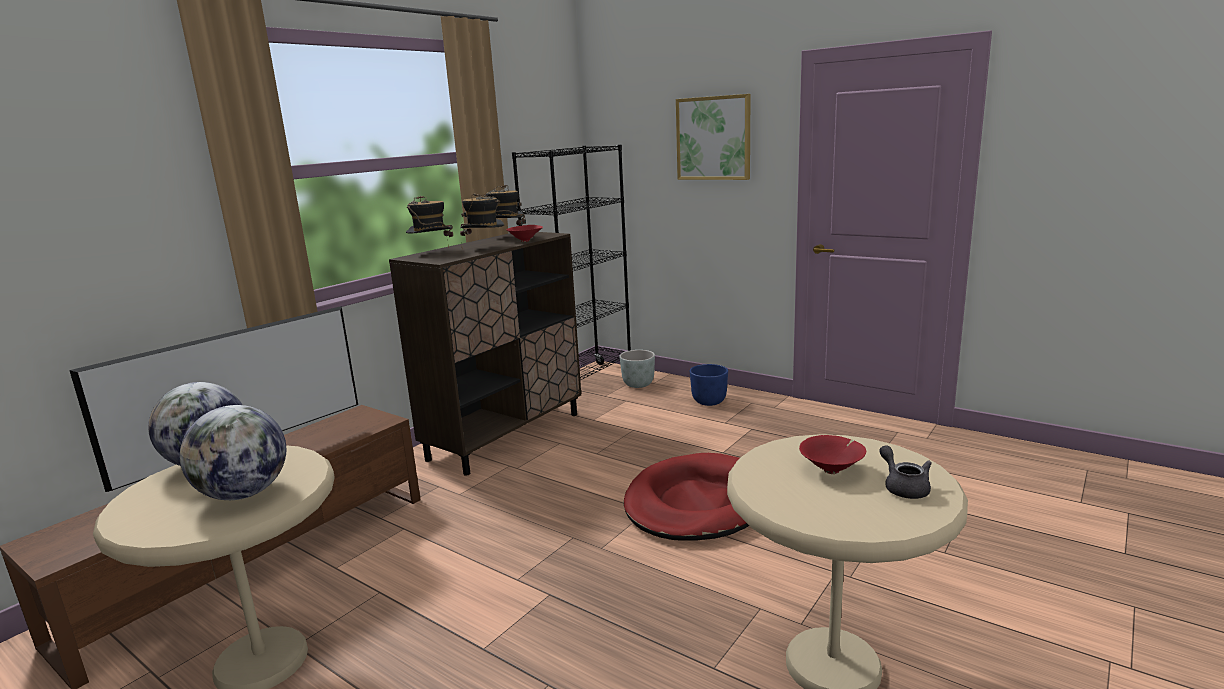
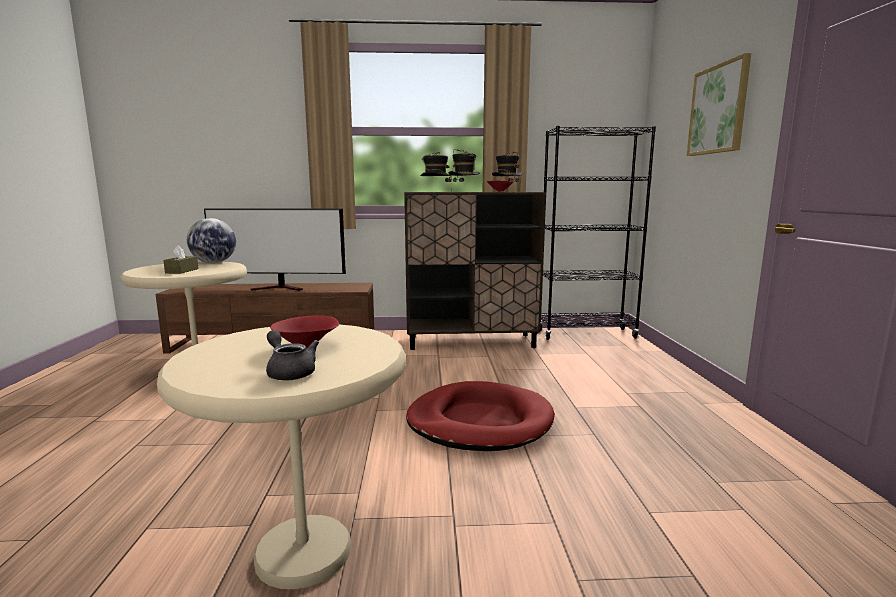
camera: 50 degrees right, 5 degrees down
(244, 494) = (182, 271): globe -> brown tissue box
(638, 384) = (620, 348): grey planter -> none
(709, 402) = (649, 377): blue planter -> none
(903, 487) = (289, 372): grey teapot -> grey teapot turned 75 degrees counterclockwise

